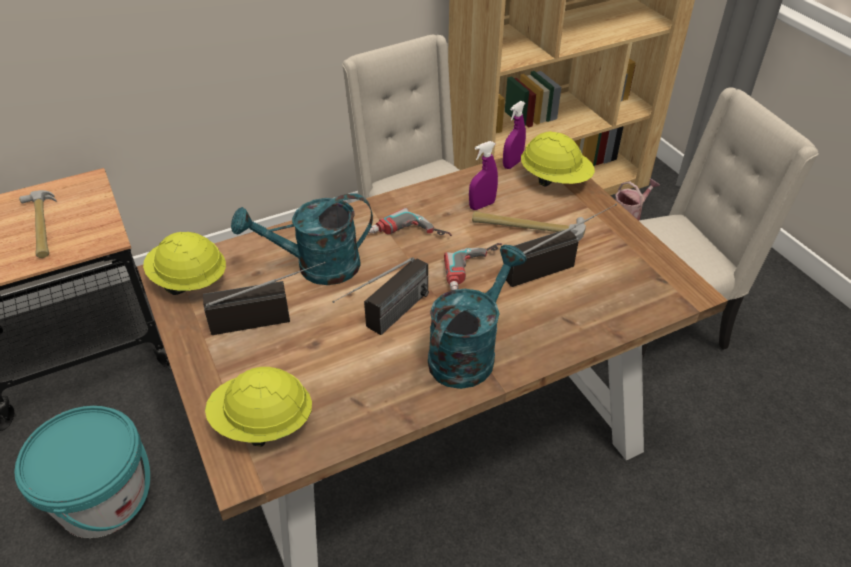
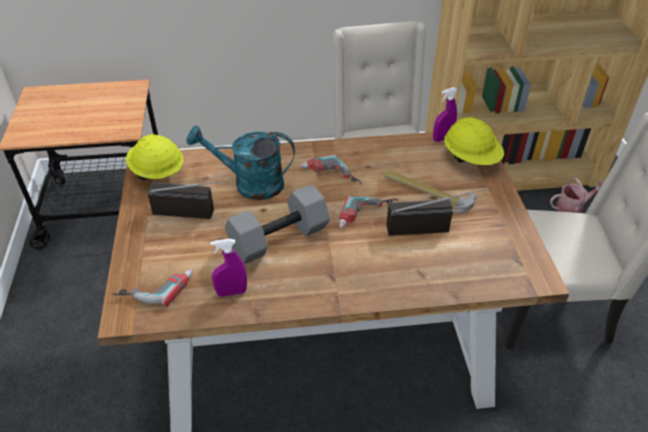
camera: 20 degrees right, 0 degrees up
(41, 226) = (89, 112): hammer -> none
(103, 499) = (81, 316): turquoise bucket -> none
(262, 423) = (155, 286): yellow hard hat -> power drill
(386, 322) = (279, 237): radio -> grey dumbbell
(468, 352) = (328, 276): turquoise watering can -> none
(482, 205) = (399, 166): purple spray bottle -> purple spray bottle (231, 292)

